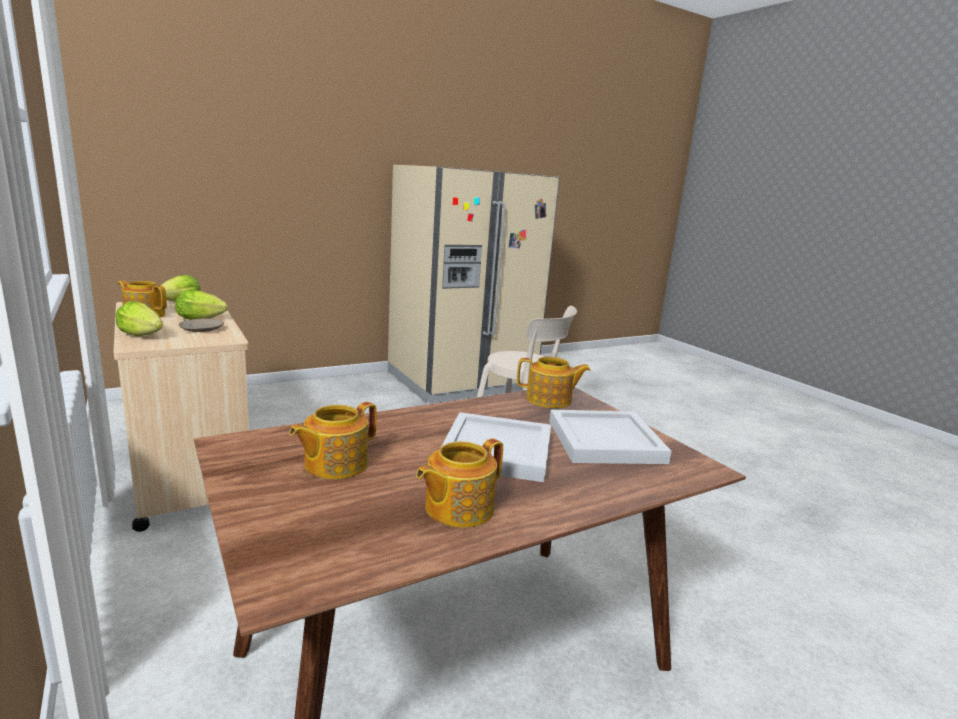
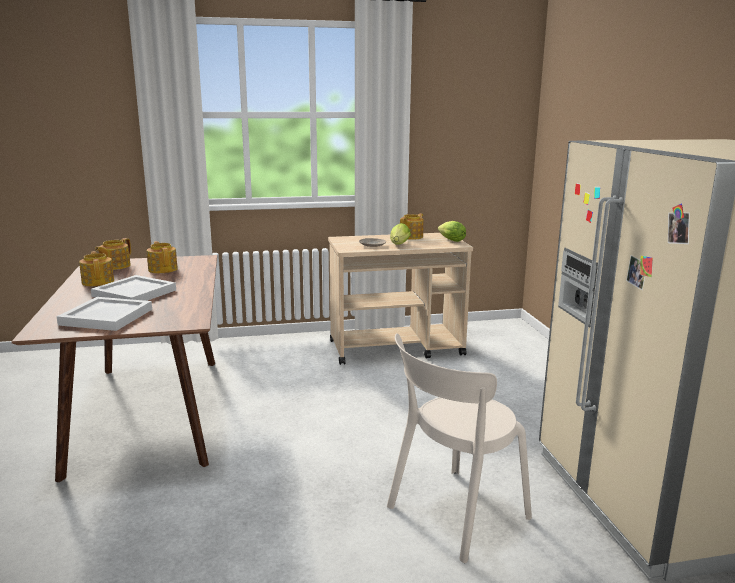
camera: 110 degrees right, 0 degrees up
(143, 336) = (359, 238): lettuce -> none
(550, 400) = (183, 315): teapot -> teapot (115, 266)

